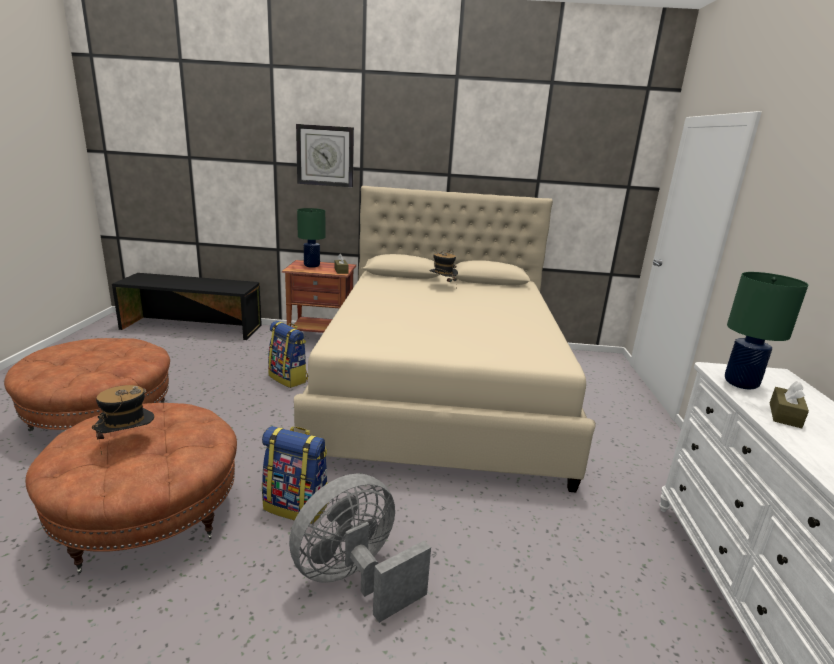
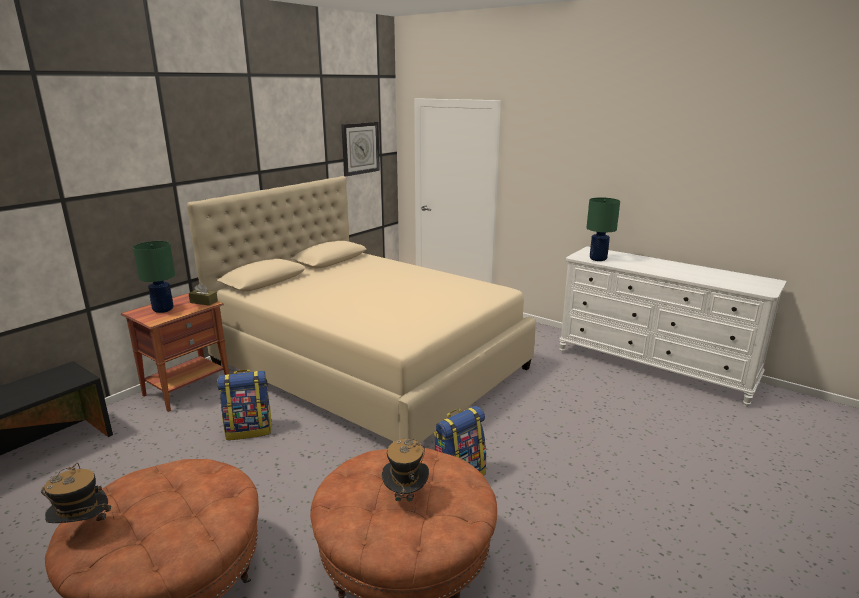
camera: 55 degrees left, 0 degrees up
(325, 156) = (131, 177): wall clock -> wall clock (360, 148)
(355, 579) = (551, 472): grey fan -> none
(442, 287) = (321, 278): hat -> hat (83, 530)
(785, 415) = (631, 264): brown tissue box -> none

